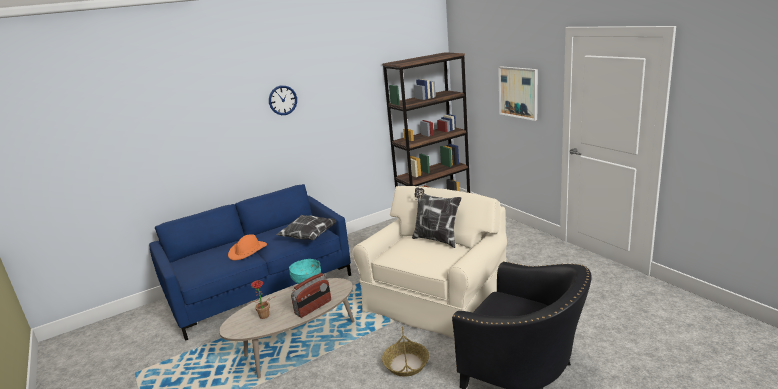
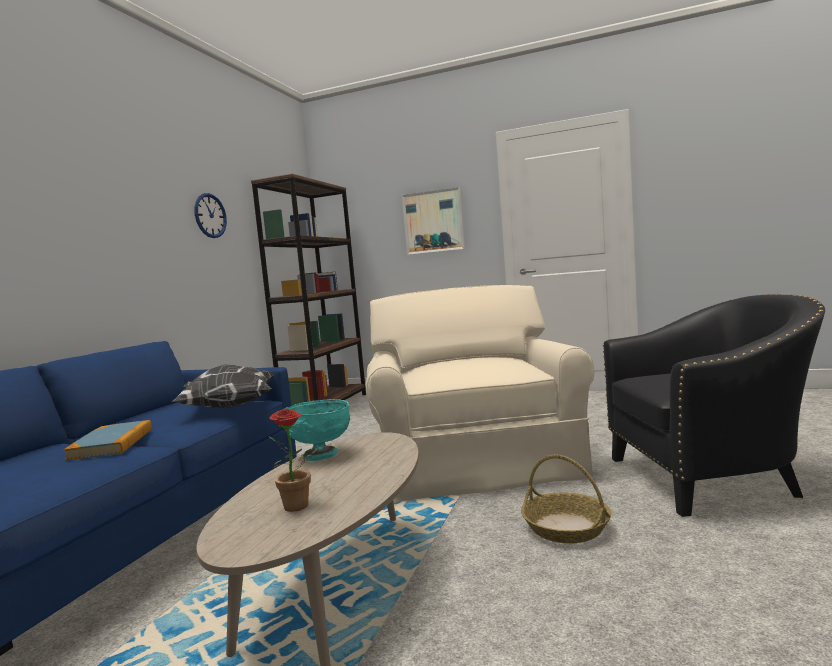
camera: 40 degrees left, 15 degrees down
(248, 251) = (112, 443): orange hat -> book
(282, 100) = (118, 187): wall clock -> wall clock (210, 215)
(313, 307) = (384, 467): radio -> none
(436, 239) = (466, 358): pillow -> none

